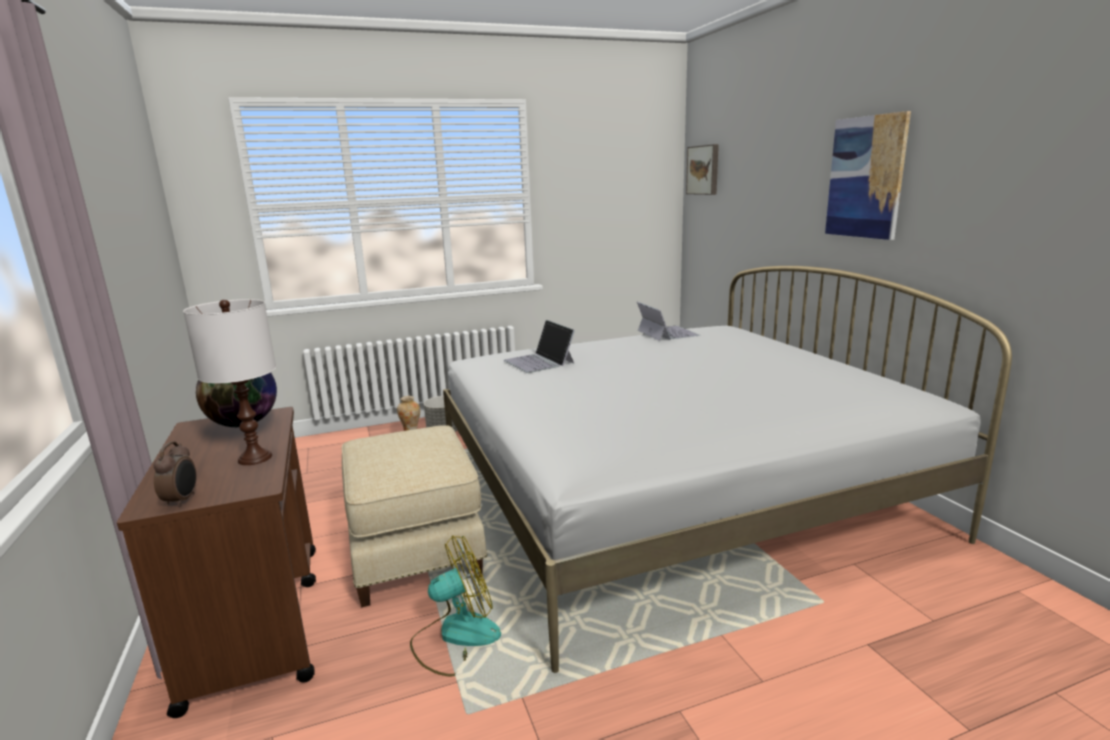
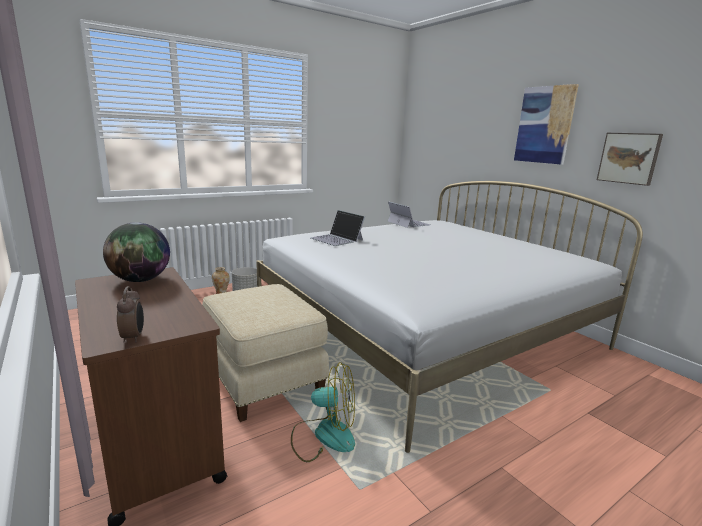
camera: 15 degrees left, 0 degrees up
(255, 458) = (173, 304): white table lamp -> none
(455, 636) = (324, 435): fan -> fan turned 45 degrees clockwise
(704, 170) = (420, 117): picture -> picture (629, 158)

